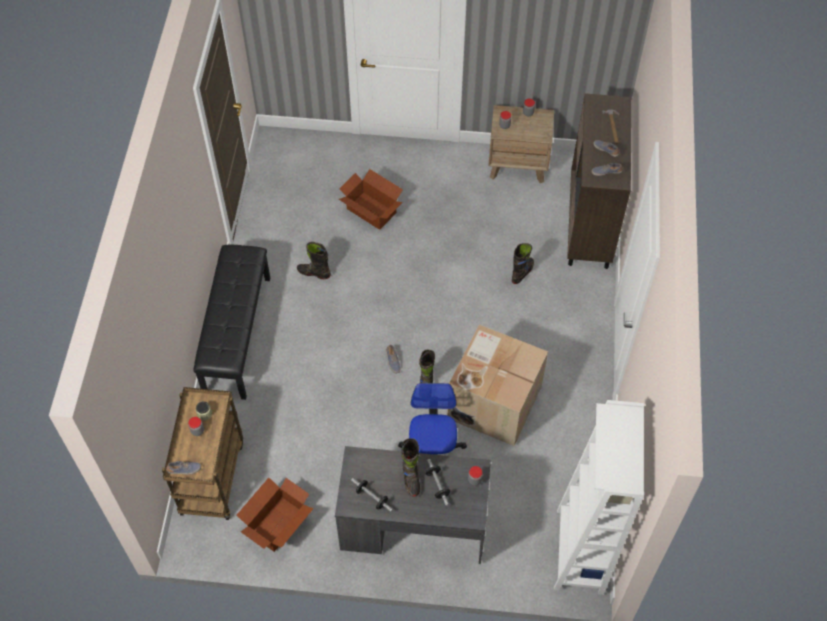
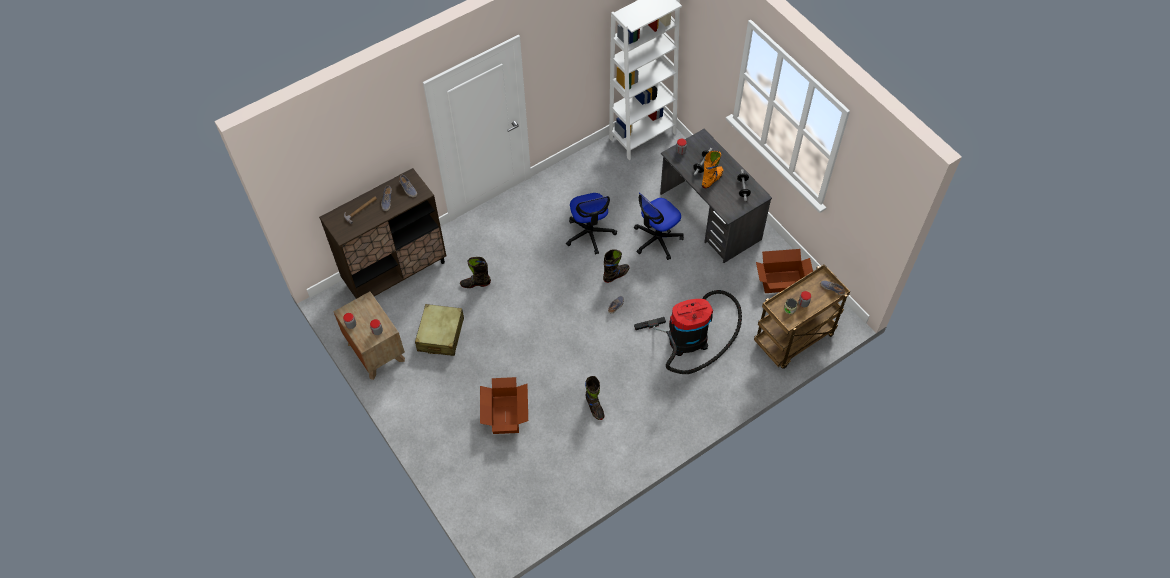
camera: 130 degrees left, 0 degrees up
(236, 334) = (689, 413): black bench -> none
(300, 395) = (692, 338): none -> vacuum cleaner
(411, 478) = (712, 179): black boot -> orange boot
(492, 215) = (440, 335): none -> beige suitcase
(493, 401) = (590, 234): cardboard box -> office chair

